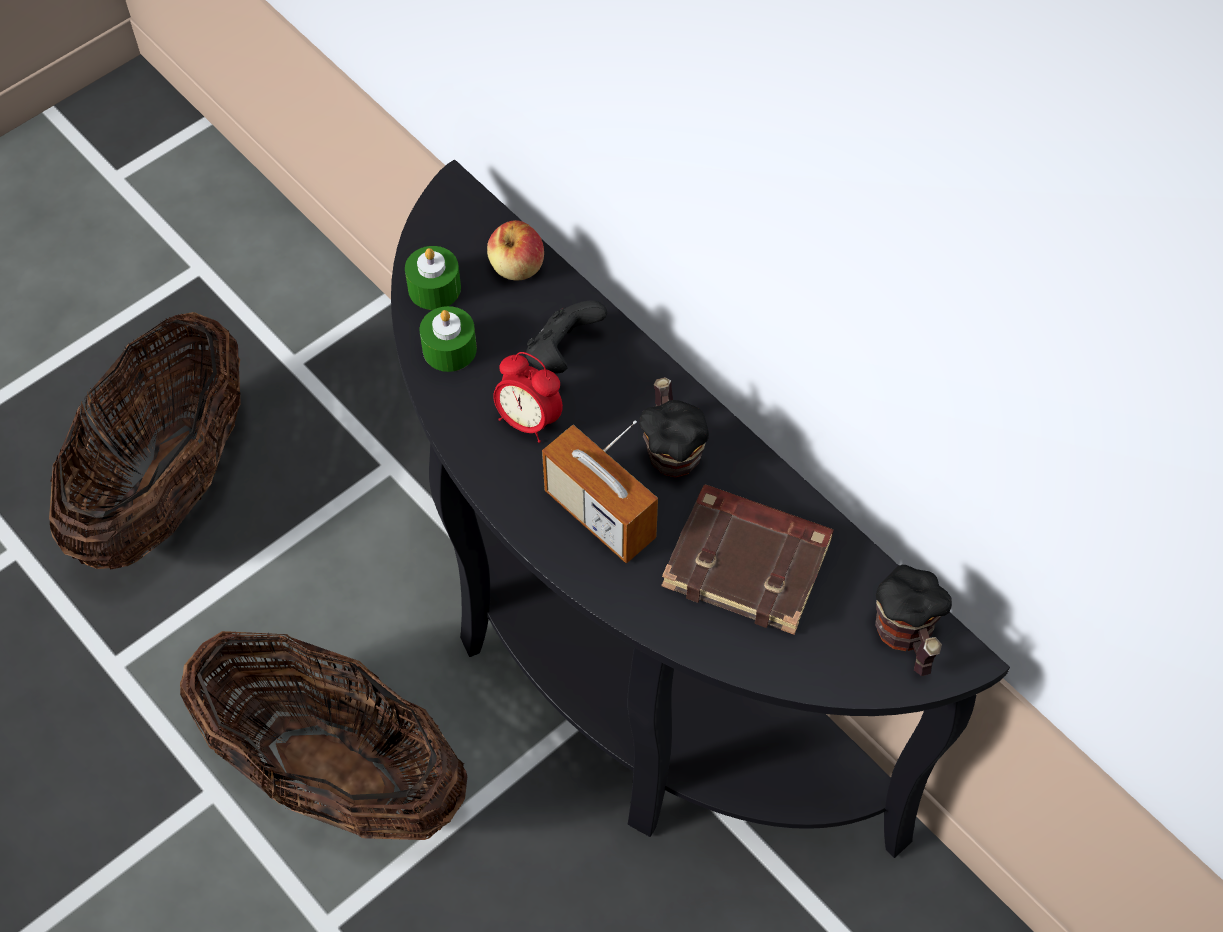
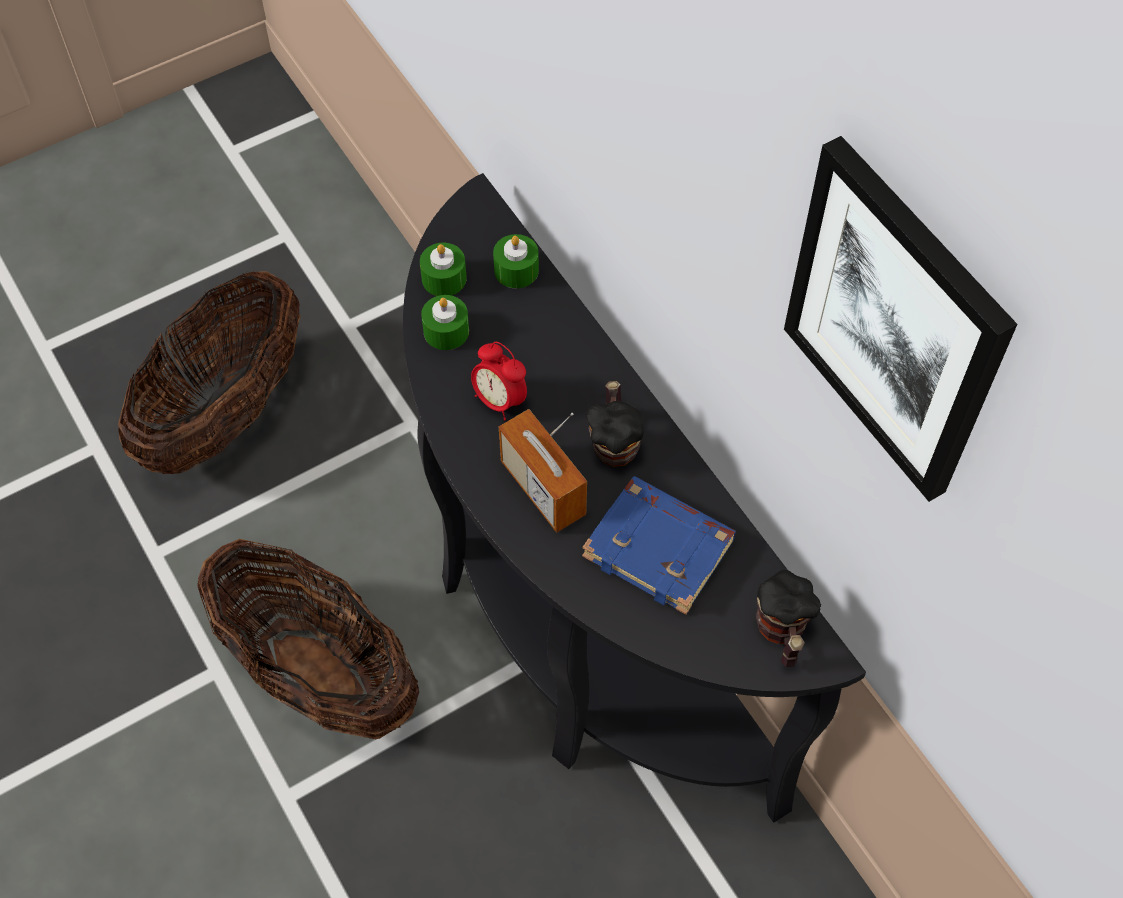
camera: 10 degrees right, 0 degrees up
(517, 266) = (516, 270): apple -> green candle
(563, 353) = (540, 348): black game controller -> none
(749, 563) = (661, 548): brown book -> blue book
(1032, 258) = (895, 322): none -> picture

